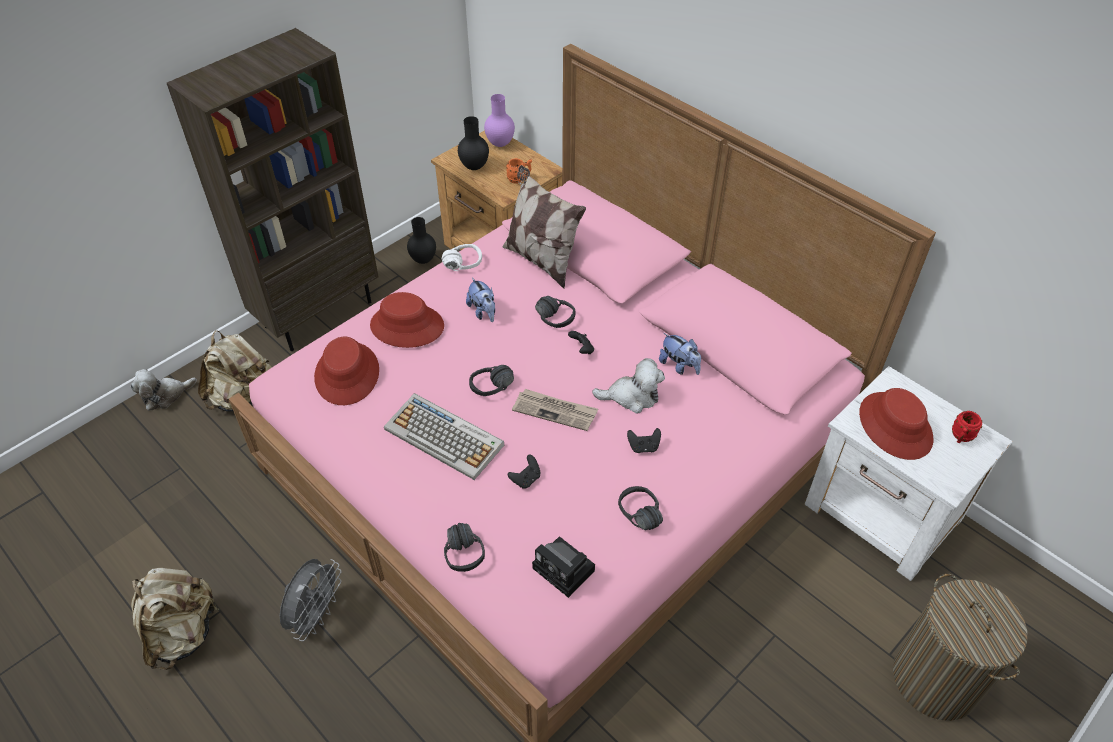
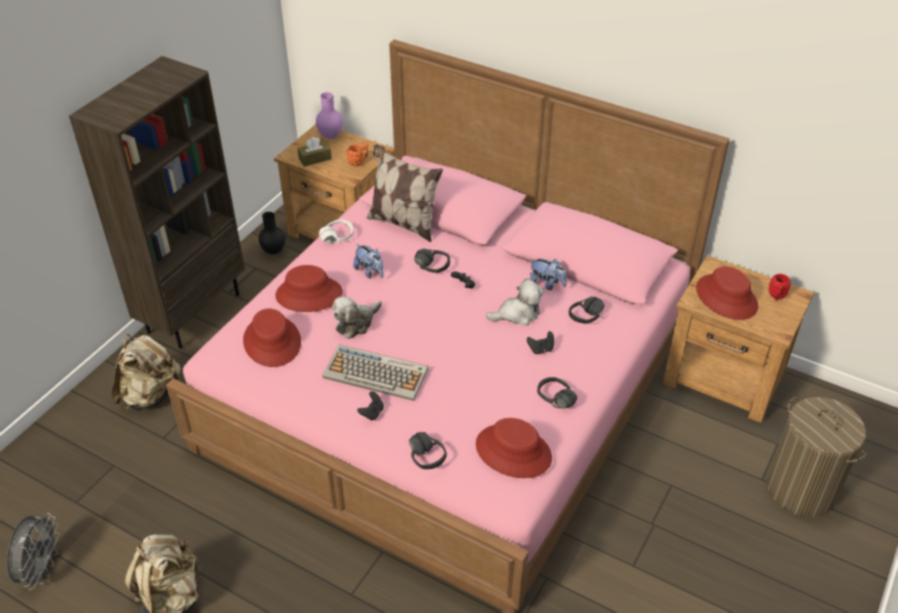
camera: 15 degrees left, 5 degrees down
(165, 395) = (74, 408): plush toy -> plush toy (356, 323)
(316, 615) = (287, 556): grey fan -> grey fan (41, 569)
(474, 167) = (315, 159): black vase -> brown tissue box
(495, 391) = (404, 331): black headphones -> black headphones (590, 319)
(526, 479) = (456, 391): black game controller -> black game controller (372, 413)
(555, 411) = (460, 336): newspaper -> none
(566, 571) = (513, 451): camera -> red hat
(883, 514) = (725, 378): white nightstand -> brown nightstand

